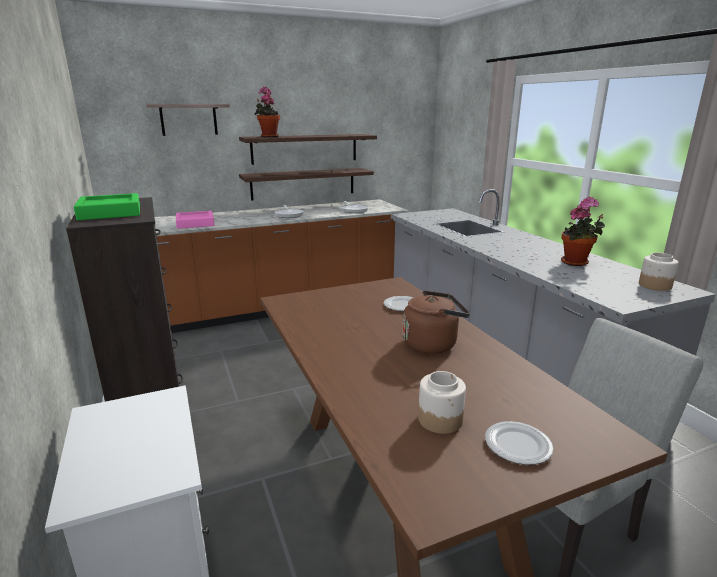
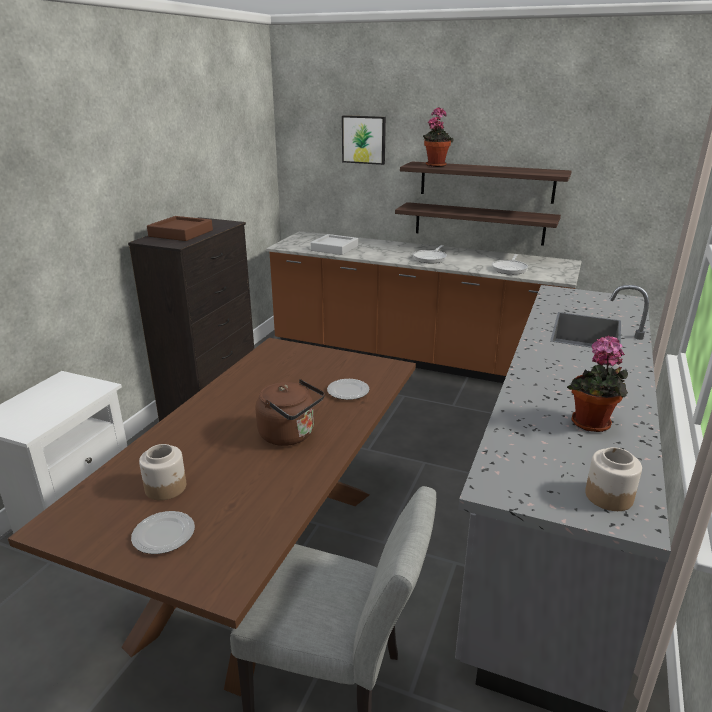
camera: 45 degrees right, 5 degrees up
(110, 212) = (181, 233): green tray -> brown tray
(189, 119) = (364, 139): shelf -> picture
(195, 223) = (334, 248): pink tray -> grey tray

